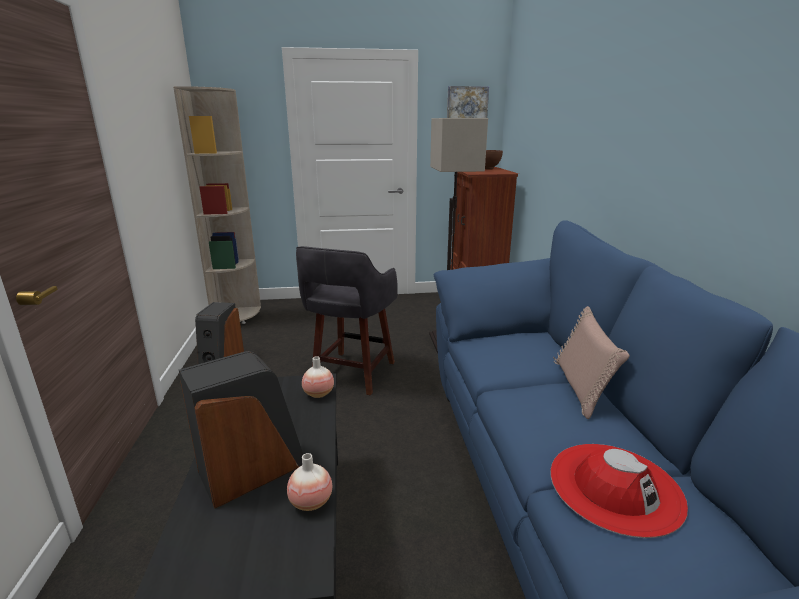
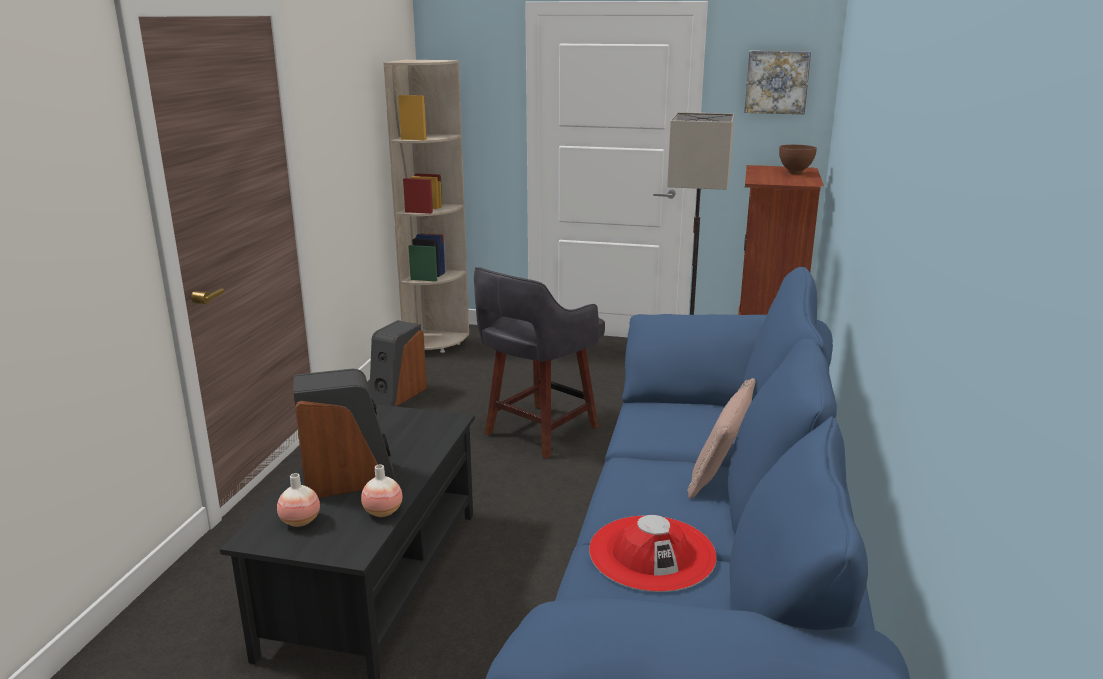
camera: 20 degrees right, 0 degrees up
(318, 394) = (444, 430): vase -> vase (300, 521)

